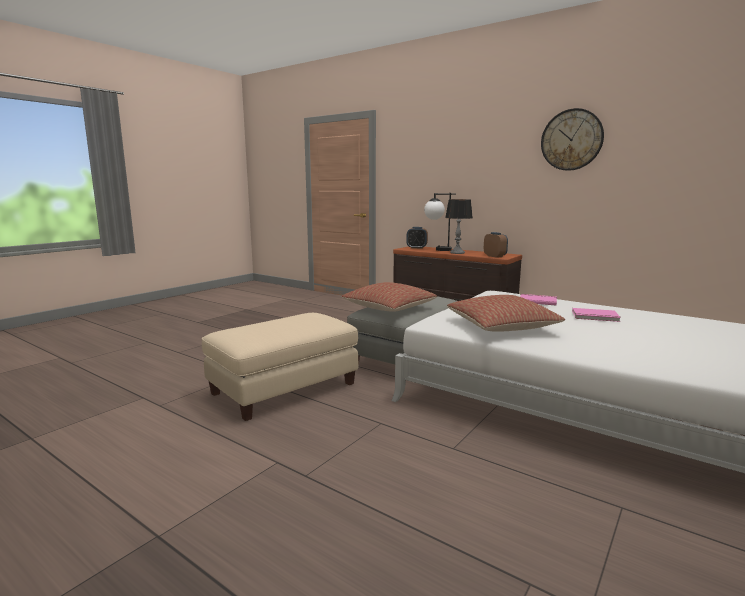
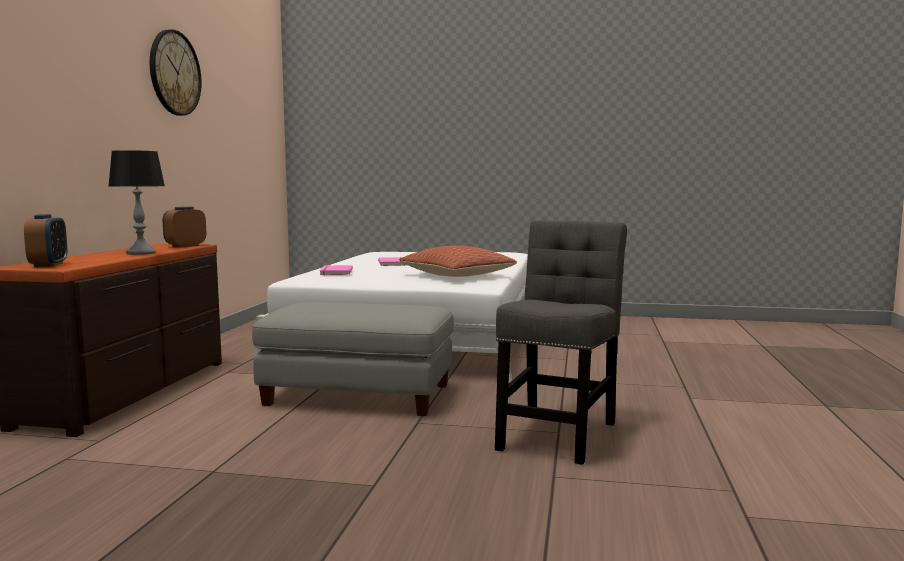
camera: 115 degrees left, 5 degrees down
(283, 389) = (558, 433): beige ottoman -> grey chair
(389, 308) = (395, 311): pillow -> none
(437, 250) = (94, 258): table lamp -> none

